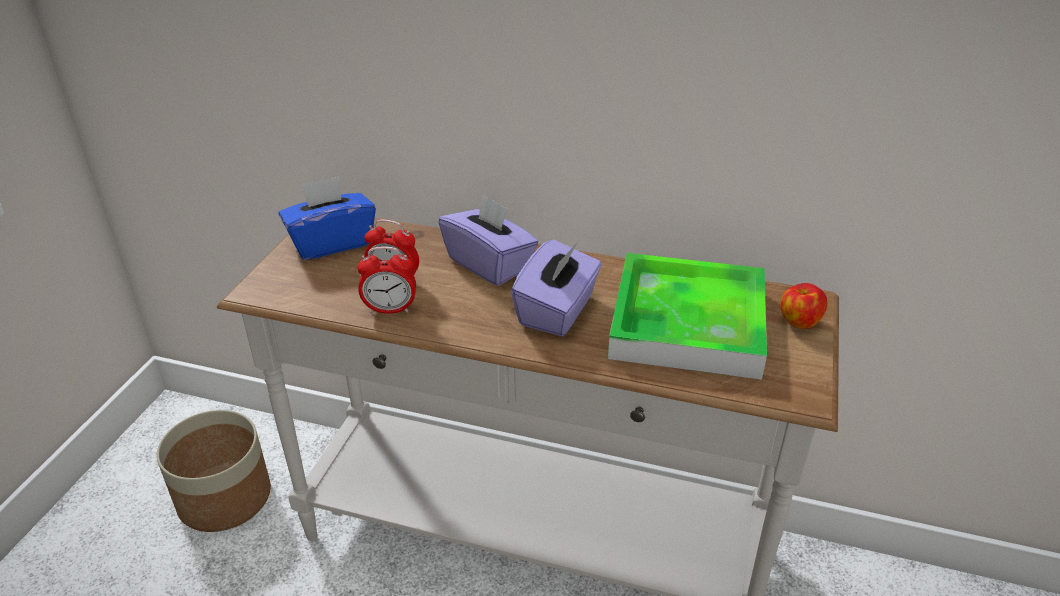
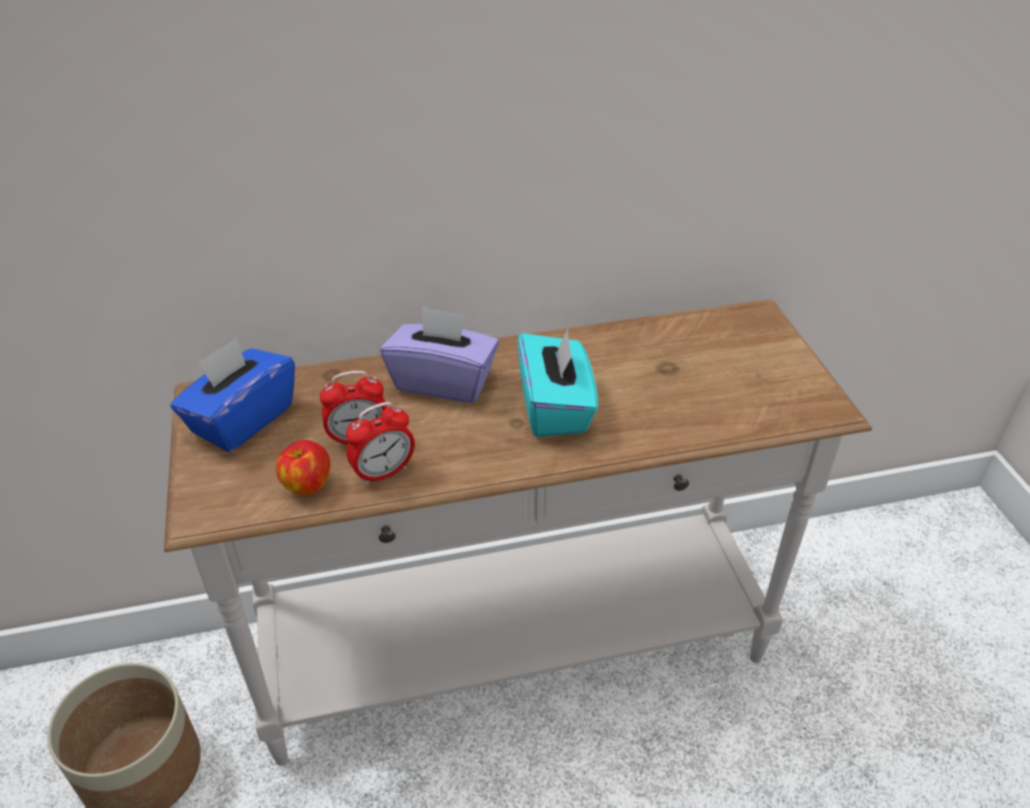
camera: 30 degrees left, 5 degrees up
(557, 311) = (555, 408): purple tissue box -> turquoise tissue box
(687, 322) = (680, 374): tray -> none
(799, 322) = (768, 338): apple -> apple (306, 485)

